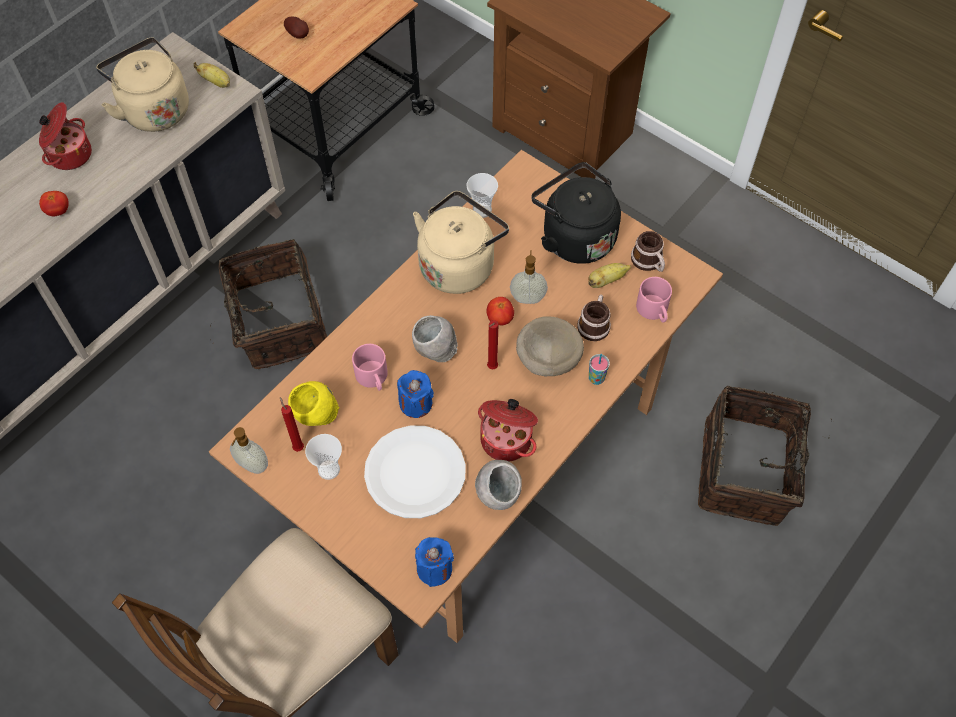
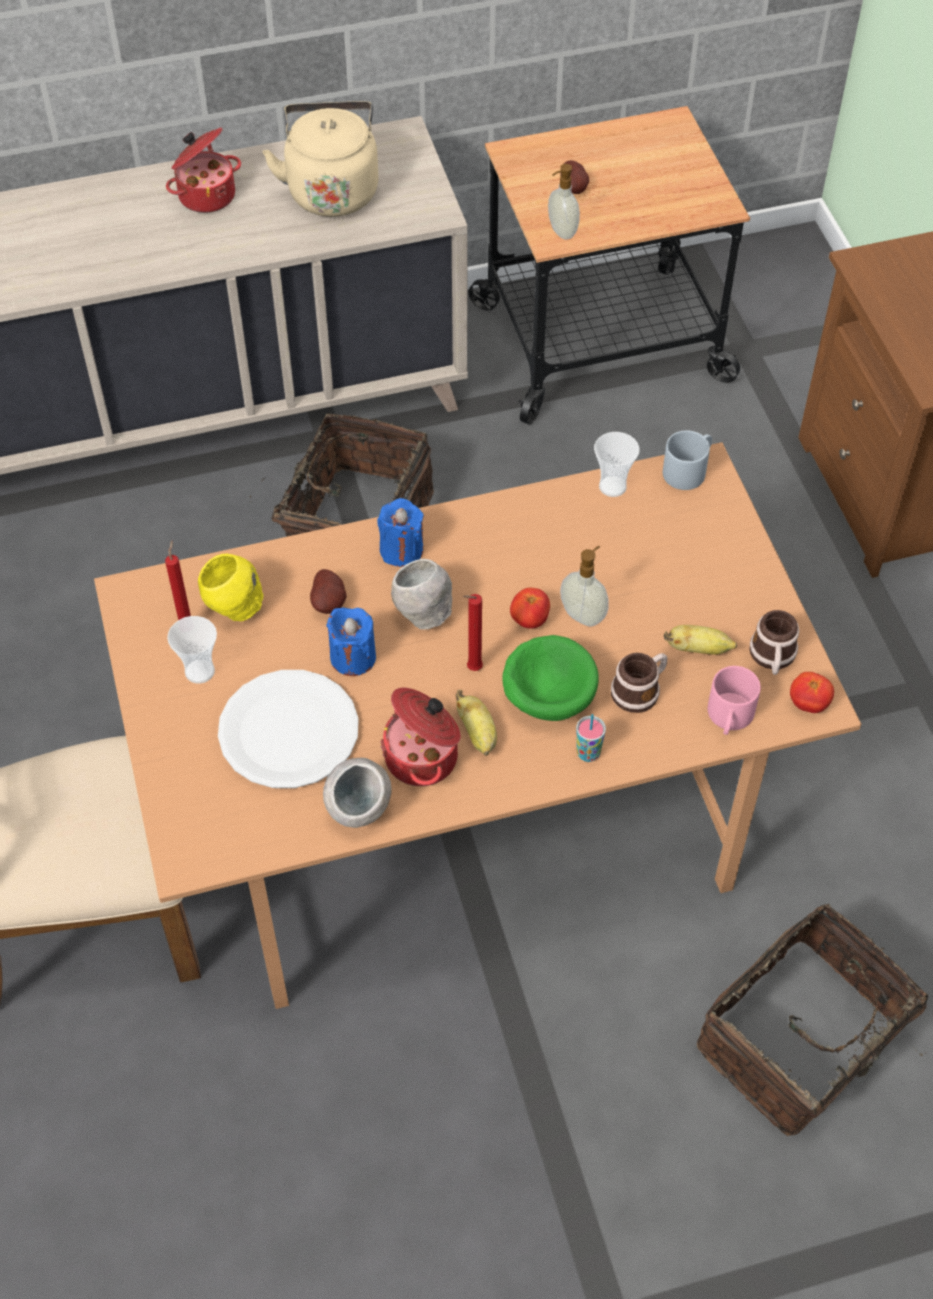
camera: 35 degrees right, 5 degrees down
(58, 211) = (147, 248): tomato -> tomato (808, 703)
(216, 82) = (424, 193): banana -> banana (478, 734)
(252, 466) = (124, 619): soap dispenser -> soap dispenser (561, 231)
(374, 378) = (330, 603): pink mug -> potato
(434, 569) = (223, 846): blue candle -> blue candle (401, 550)
(459, 264) = (533, 533): beige kettle -> none
(516, 176) = (688, 469): none -> grey mug
(547, 358) = (548, 695): beige bowl -> green bowl
(574, 237) = (702, 577): black kettle -> none

